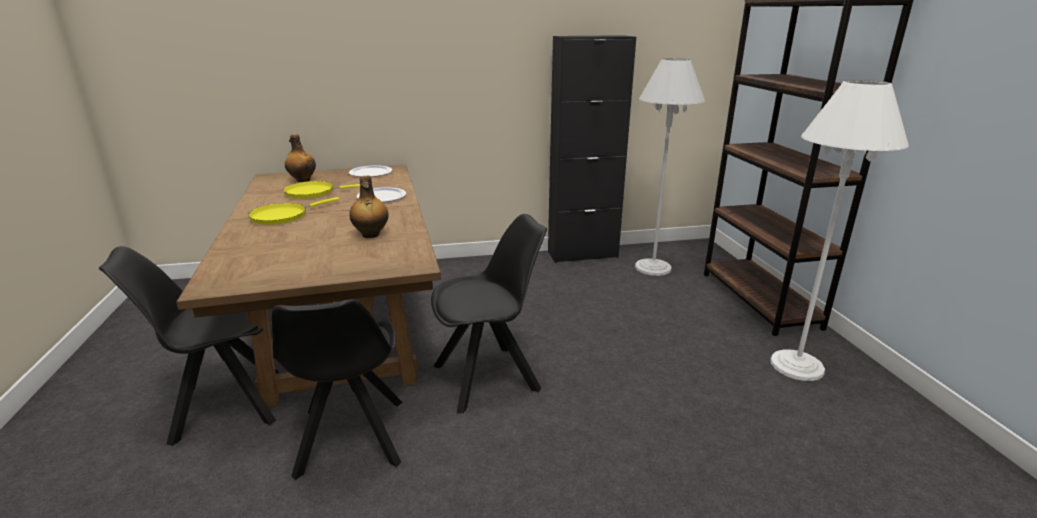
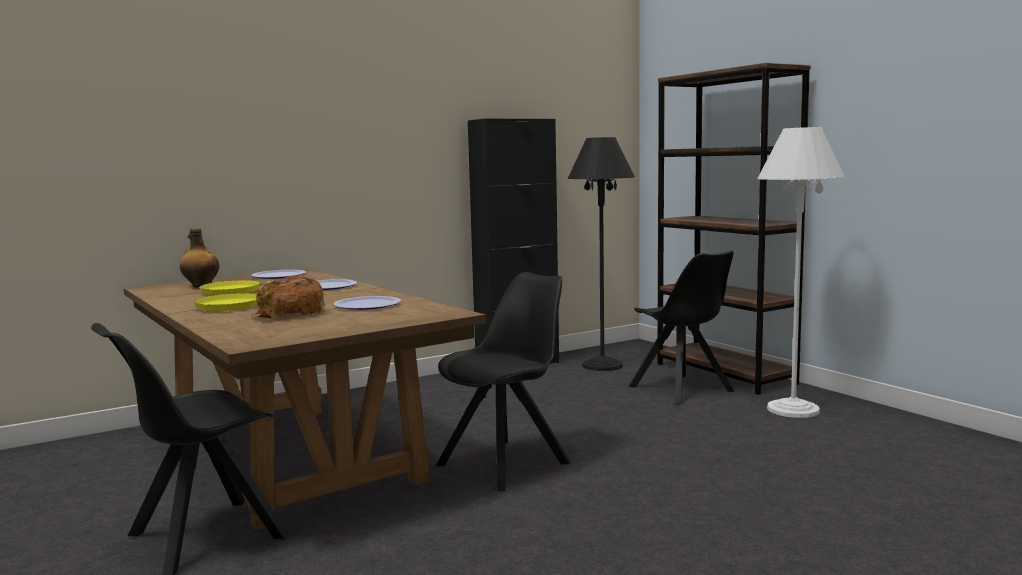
camera: 20 degrees left, 15 degrees down
(299, 238) = (287, 314): none -> bread
(351, 440) = (398, 531): black chair -> black chair (682, 390)
(371, 235) = (367, 305): bottle -> plate
(652, 268) = (602, 365): white floor lamp -> black floor lamp

